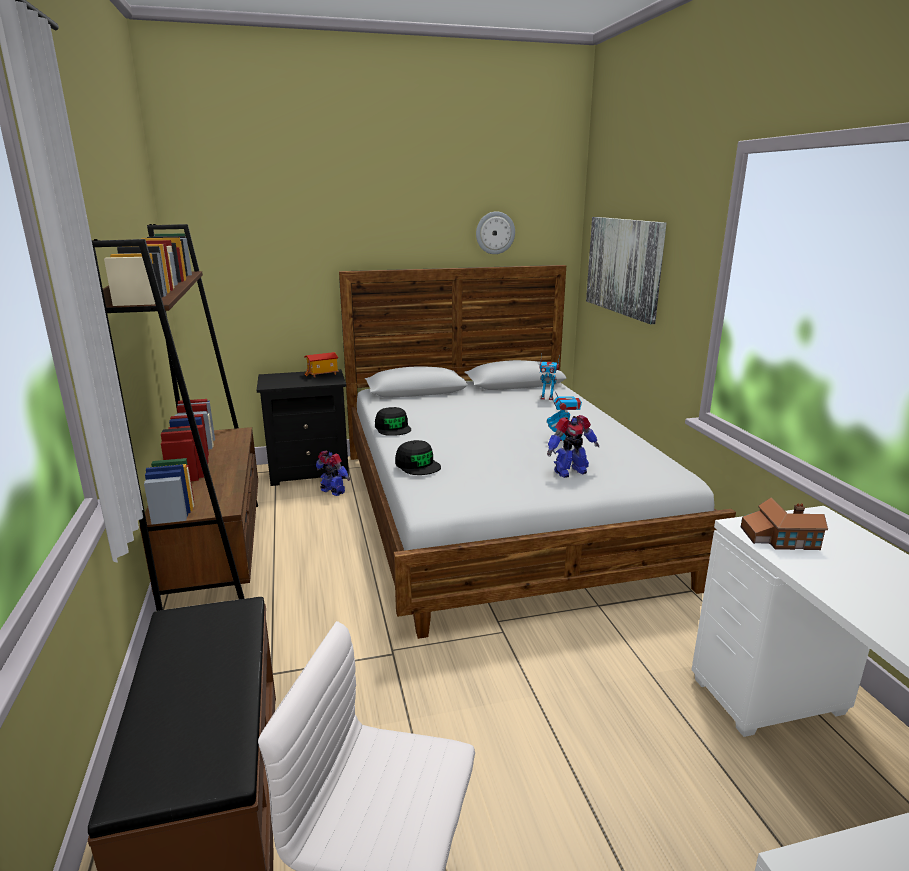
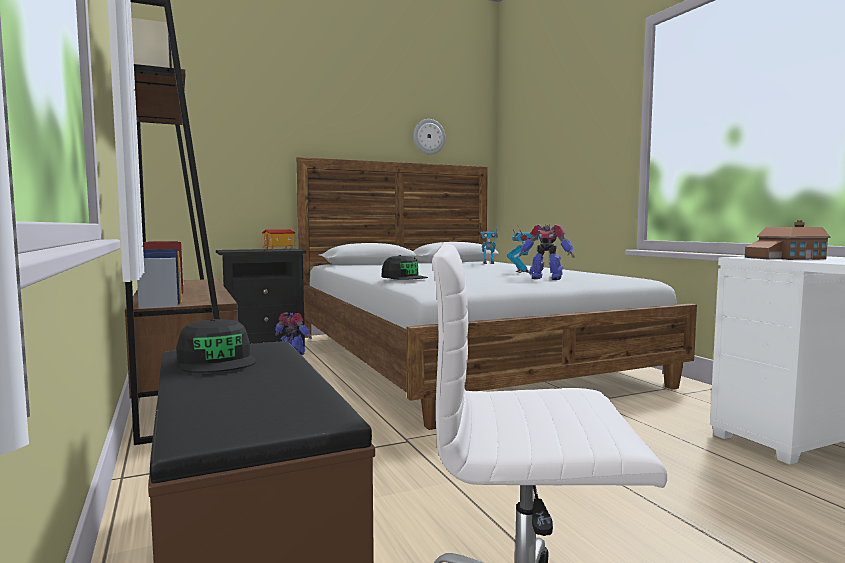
camera: 10 degrees left, 15 degrees down
(393, 428) = (362, 271): black cap -> black cap (217, 361)
(569, 472) = (546, 278): toy robot -> toy robot turned 60 degrees clockwise
(624, 266) = (543, 153): picture -> none

